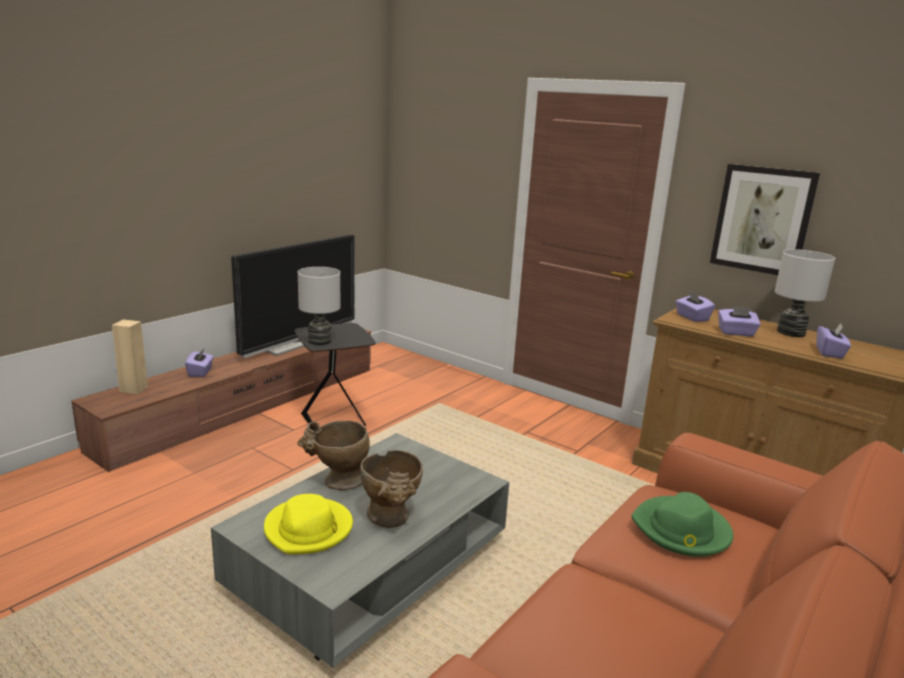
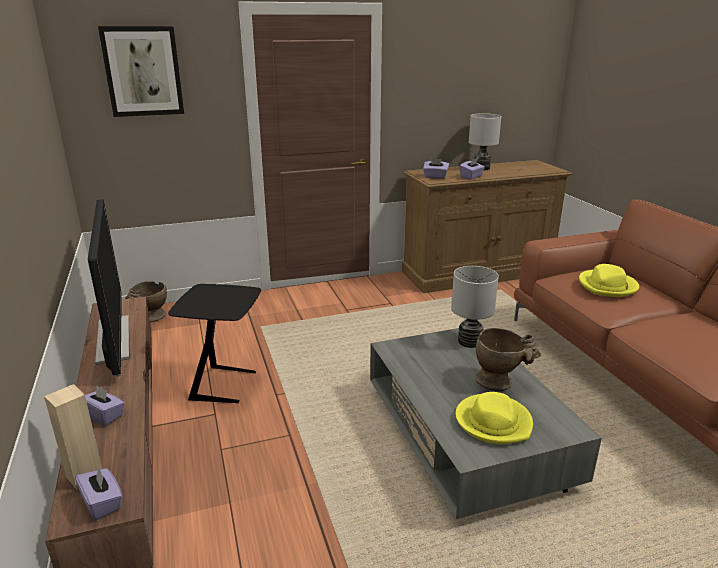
camera: 55 degrees left, 5 degrees up
(319, 341) = (221, 309): grey table lamp -> grey table lamp (469, 341)
(337, 482) = (430, 390): beige vase -> beige vase (151, 319)
(681, 530) = (607, 286): green hat -> yellow hat
(762, 220) = (445, 99): picture -> picture (143, 71)
(830, 352) = (517, 171): purple tissue box -> purple tissue box (102, 503)

